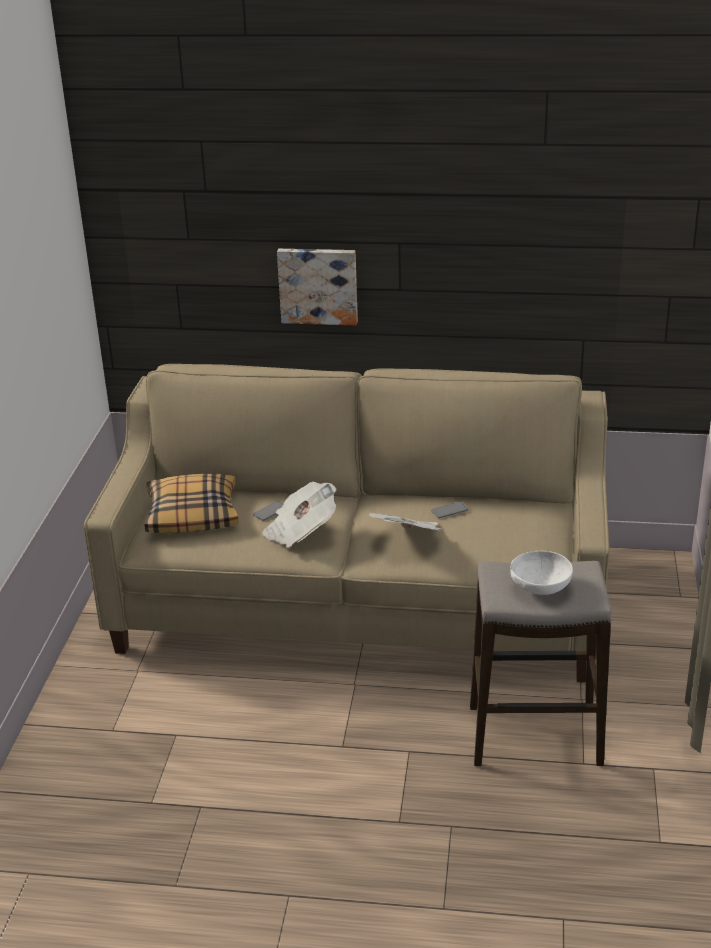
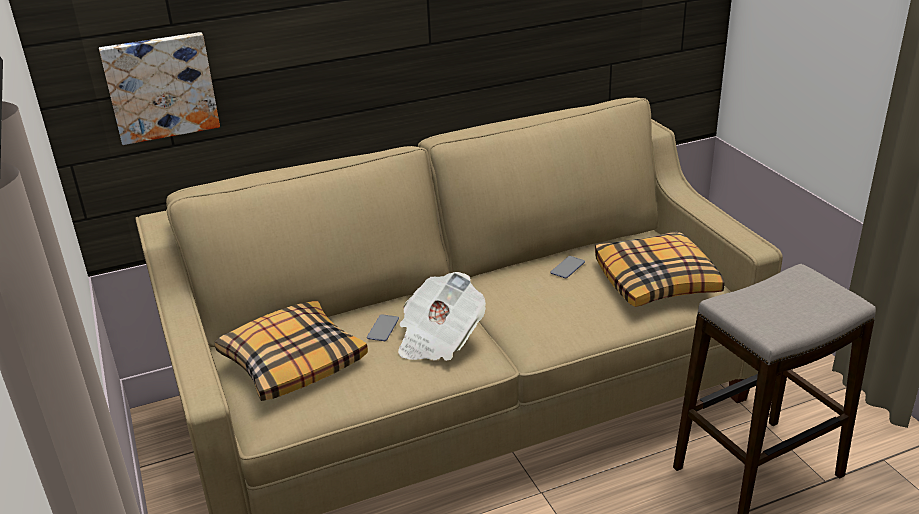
camera: 30 degrees left, 0 degrees up
(318, 285) = (341, 55): picture -> picture (160, 86)
(408, 538) = (559, 307): newspaper -> none
(508, 543) = (656, 281): none -> pillow
(540, 589) = (790, 308): white bowl -> none

